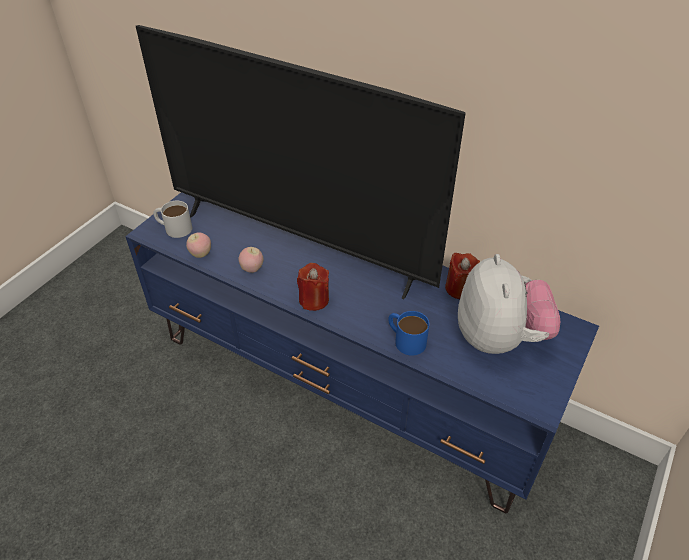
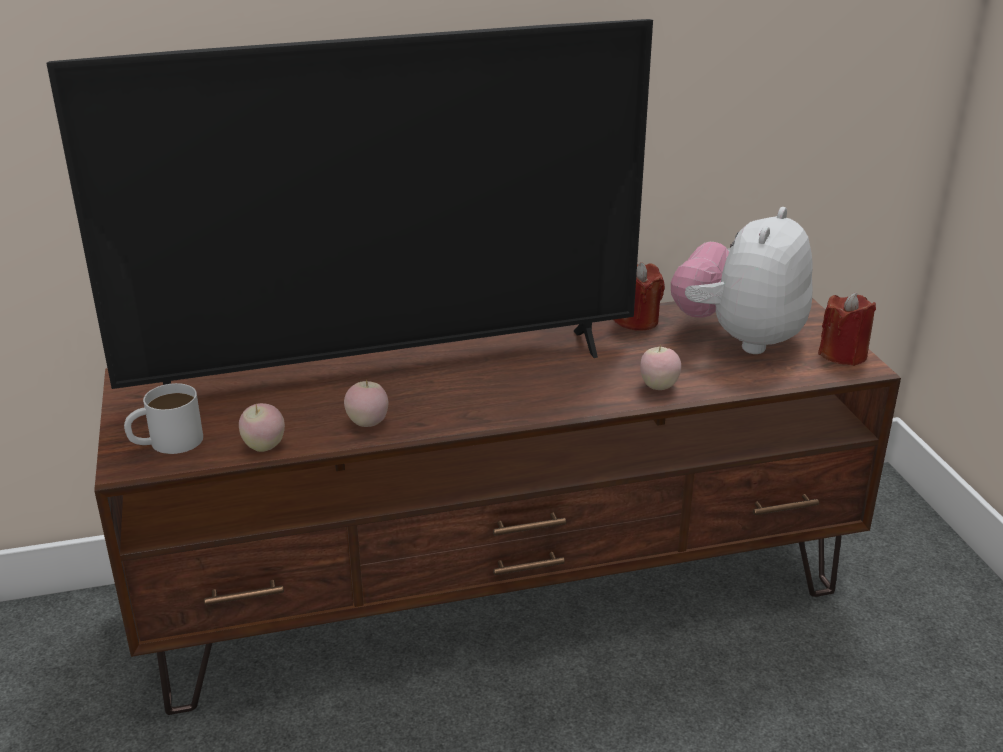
camera: 45 degrees left, 15 degrees down
(314, 300) = (500, 409): red candle -> red candle (843, 354)
(346, 383) = (503, 593): blue tv stand -> brown tv stand
(405, 339) = (658, 387): blue mug -> apple
(499, 338) = (739, 338): plush toy -> plush toy turned 105 degrees counterclockwise

